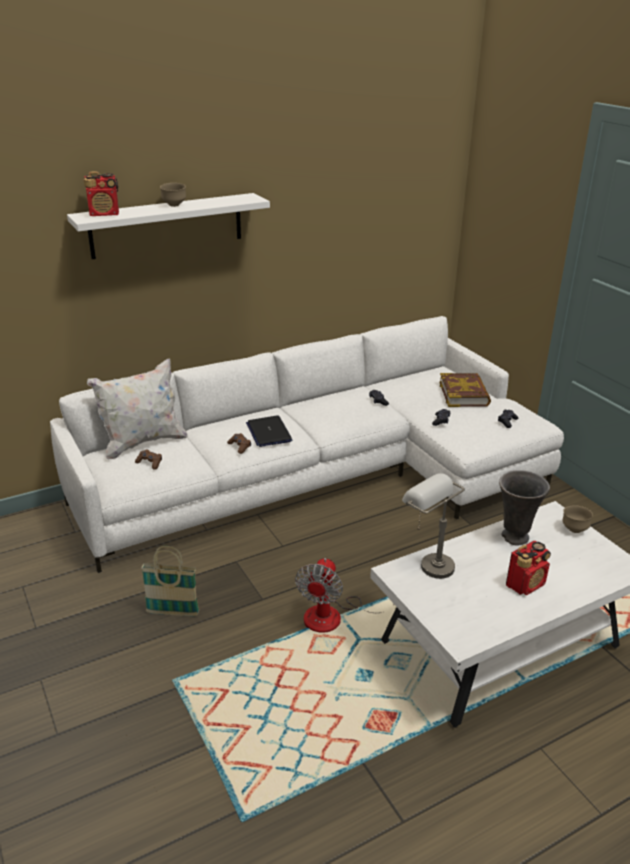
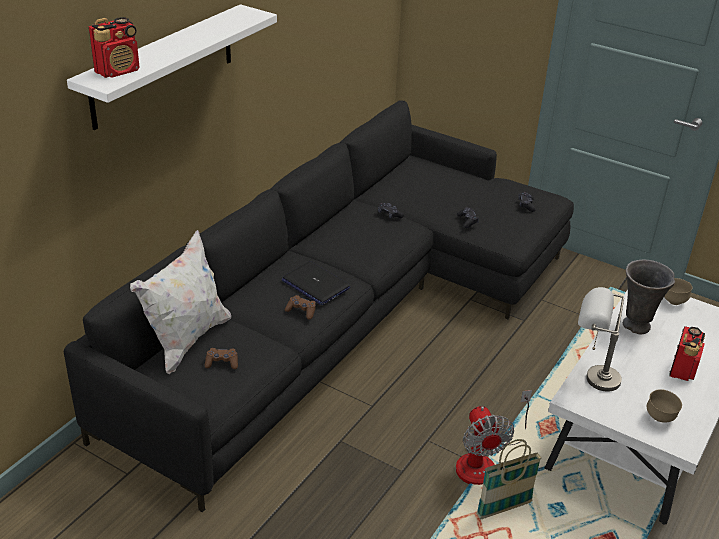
camera: 30 degrees left, 5 degrees up
(173, 612) = (326, 523): basket -> basket (504, 509)
(174, 205) = (181, 41): brown bowl -> brown bowl (660, 418)
(324, 477) = (348, 314): white sofa -> black sofa
(464, 394) = (463, 184): book -> none

